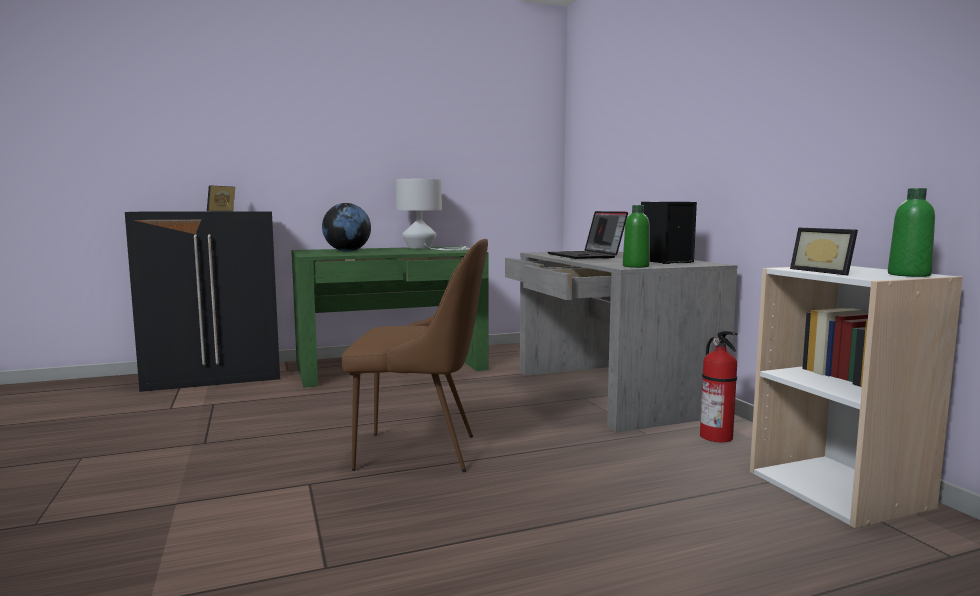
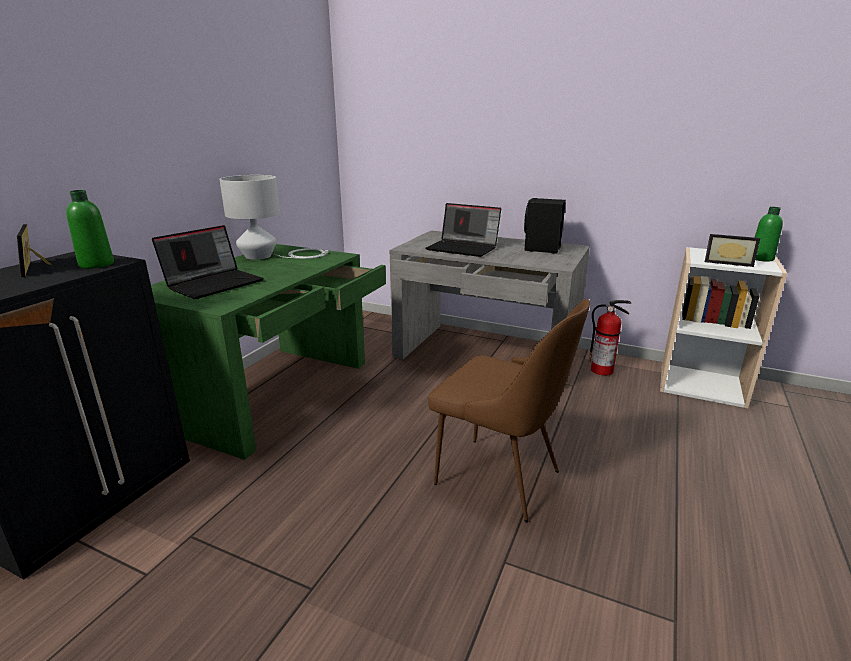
camera: 45 degrees left, 15 degrees up
(347, 251) = (214, 283): globe -> laptop
(418, 452) = (499, 477): brown chair -> brown chair turned 75 degrees clockwise
(635, 266) = (559, 263): green bottle -> green bottle (96, 264)

